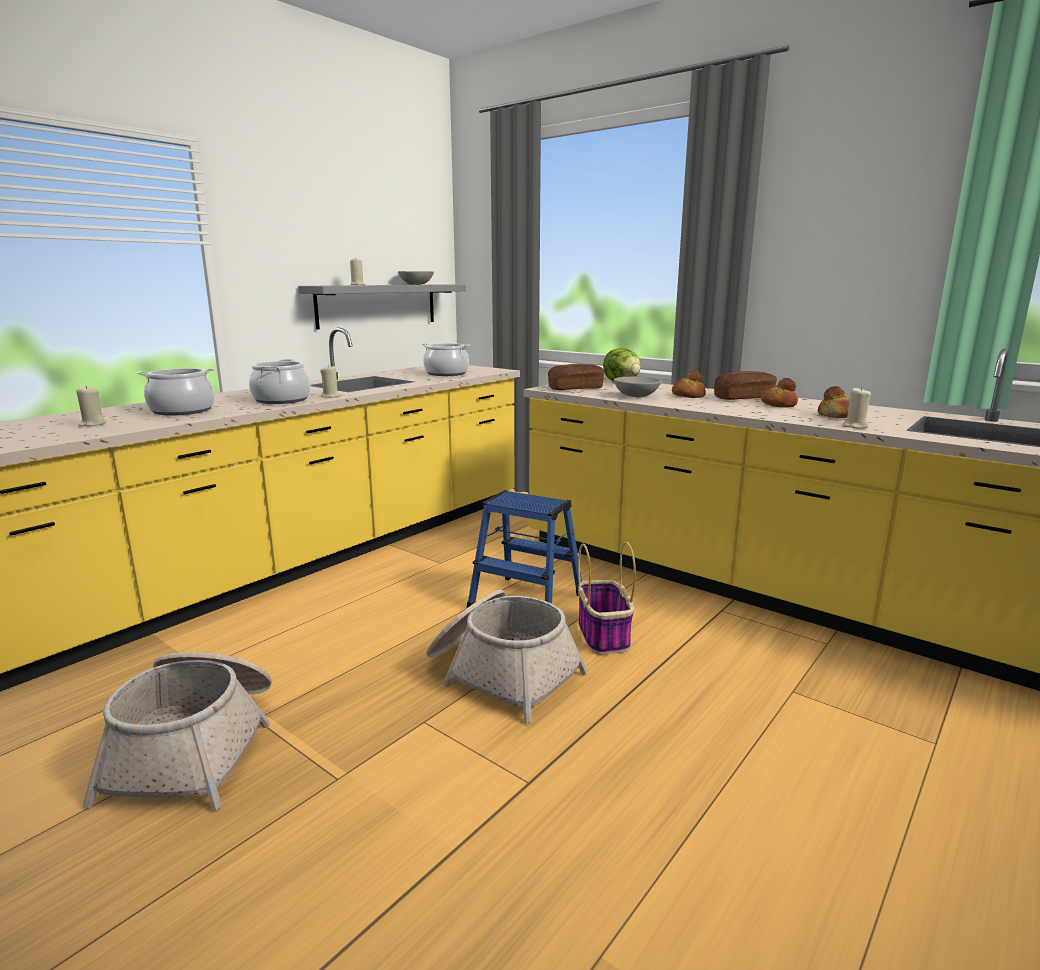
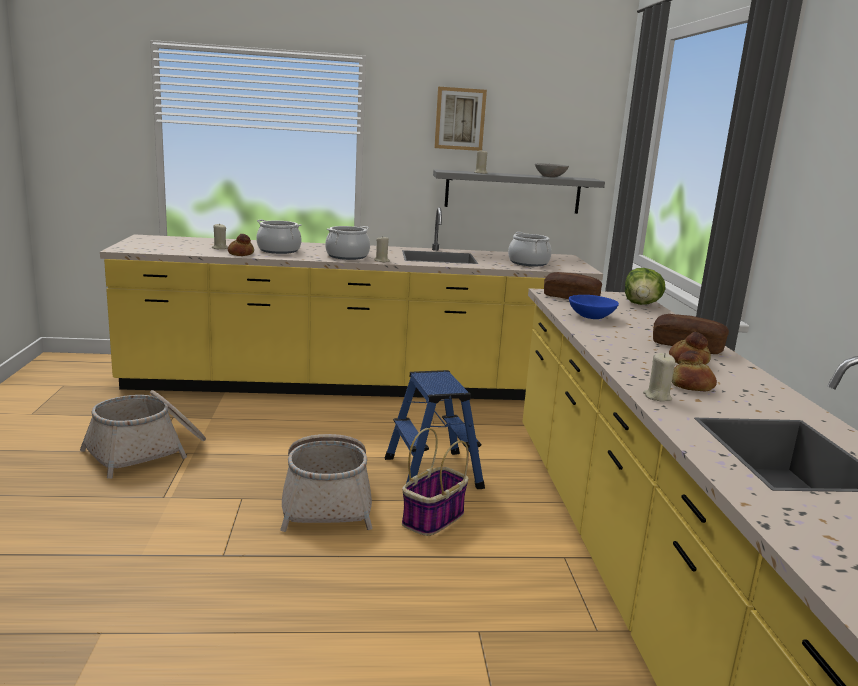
camera: 45 degrees right, 0 degrees up
(316, 223) = (460, 119): none -> picture
(636, 396) = (591, 317): grey bowl -> blue bowl
(688, 396) = (640, 330): bread -> bread (241, 254)

